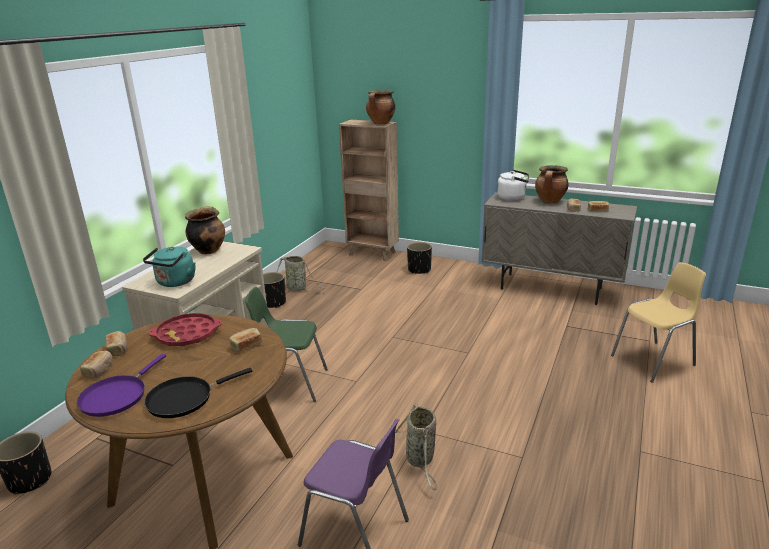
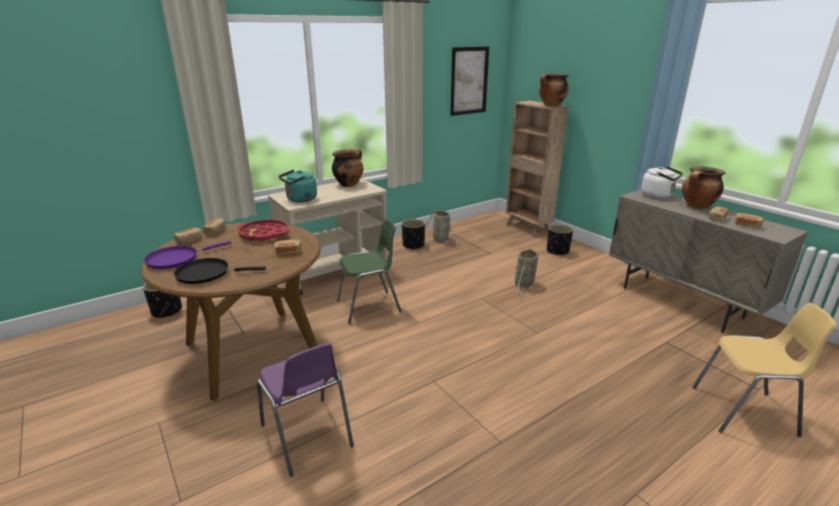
camera: 30 degrees right, 0 degrees up
(284, 106) = (469, 81): none -> picture
(290, 383) = (369, 306): green chair -> green chair turned 120 degrees clockwise
(420, 460) = (409, 404): basket -> basket (523, 285)

